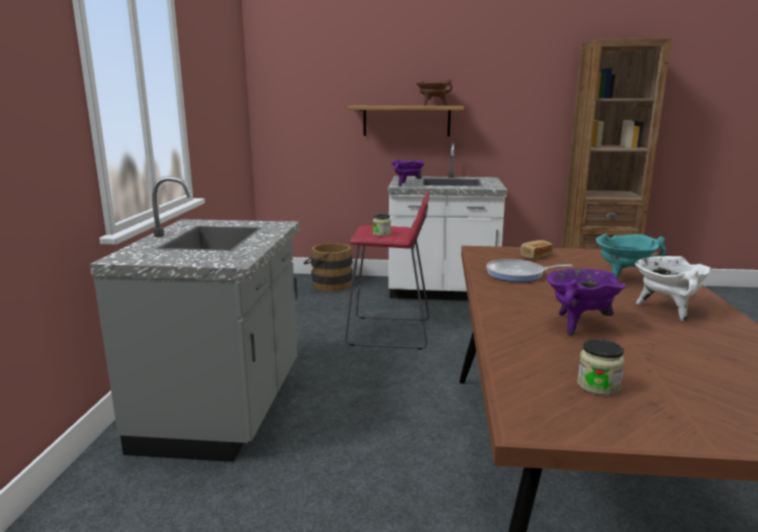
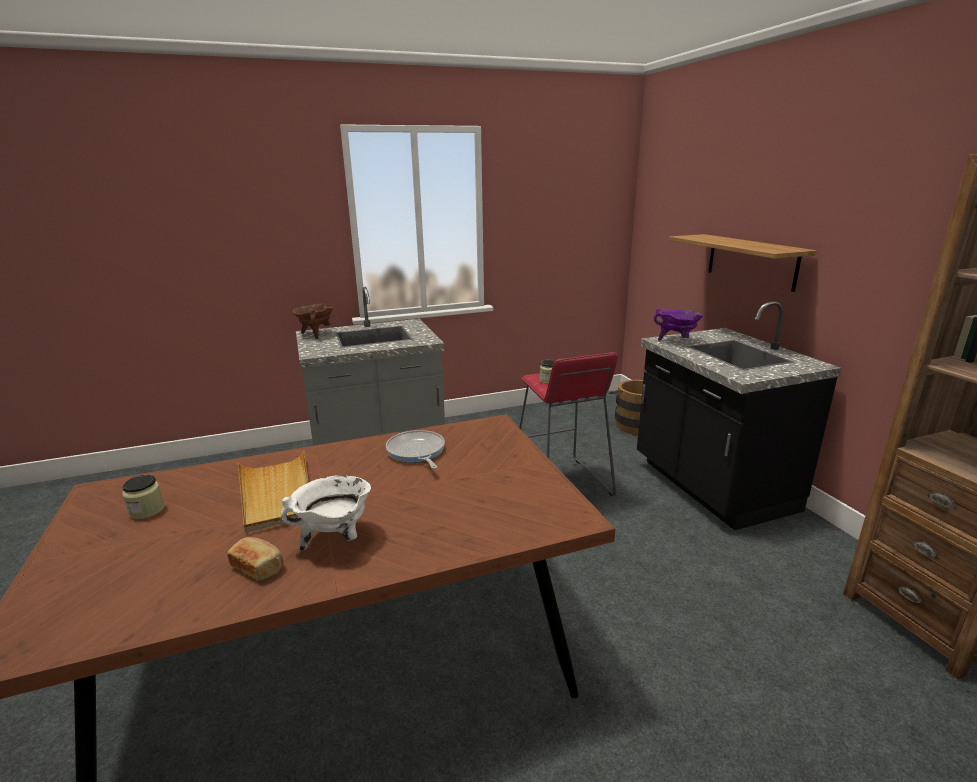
camera: 65 degrees right, 5 degrees up
(432, 105) = (761, 246): brown cooking pot -> brown cooking pot (315, 334)
(442, 291) = (711, 486): white counter -> black counter
(535, 256) = (495, 452): bread -> bread (258, 567)
(579, 325) = (276, 494): purple cooking pot -> beige tray
(623, 279) = (437, 509): turquoise cooking pot -> none

